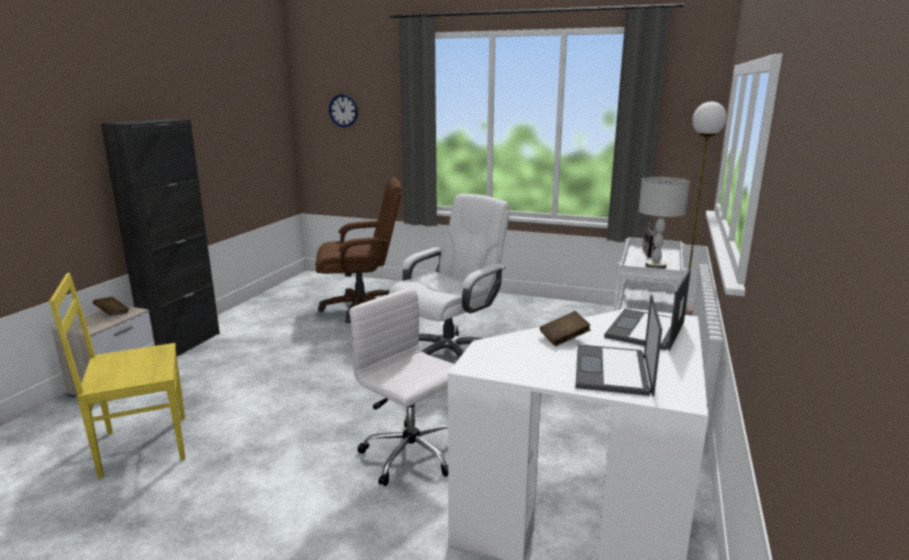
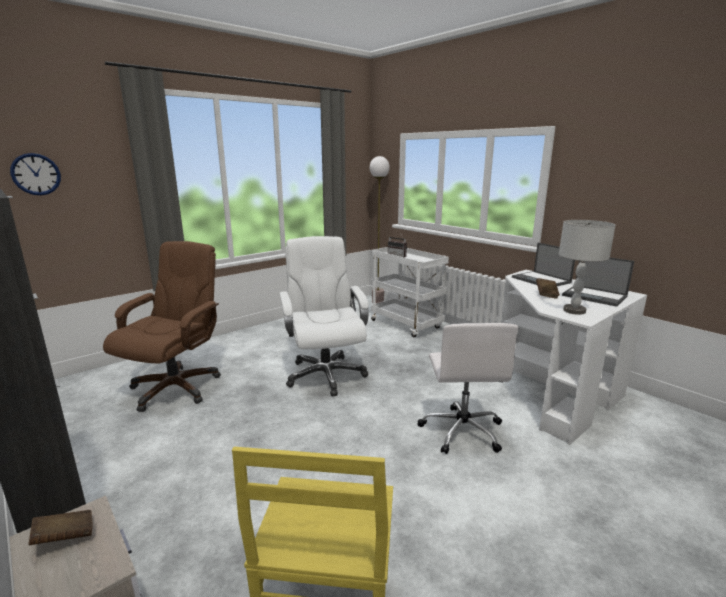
camera: 60 degrees left, 0 degrees up
(412, 455) = (462, 430): white office chair -> white office chair turned 75 degrees counterclockwise
(655, 266) = (420, 260): grey table lamp -> grey table lamp (574, 311)

